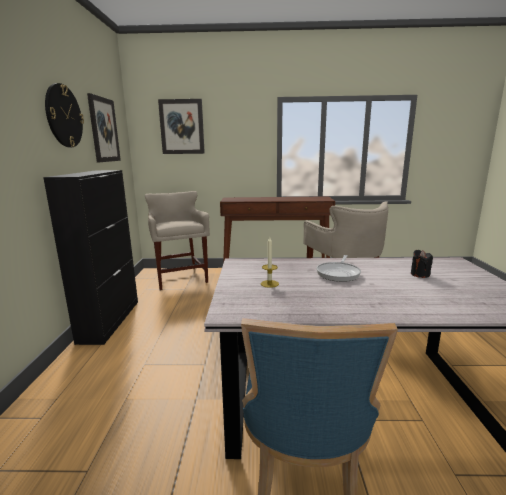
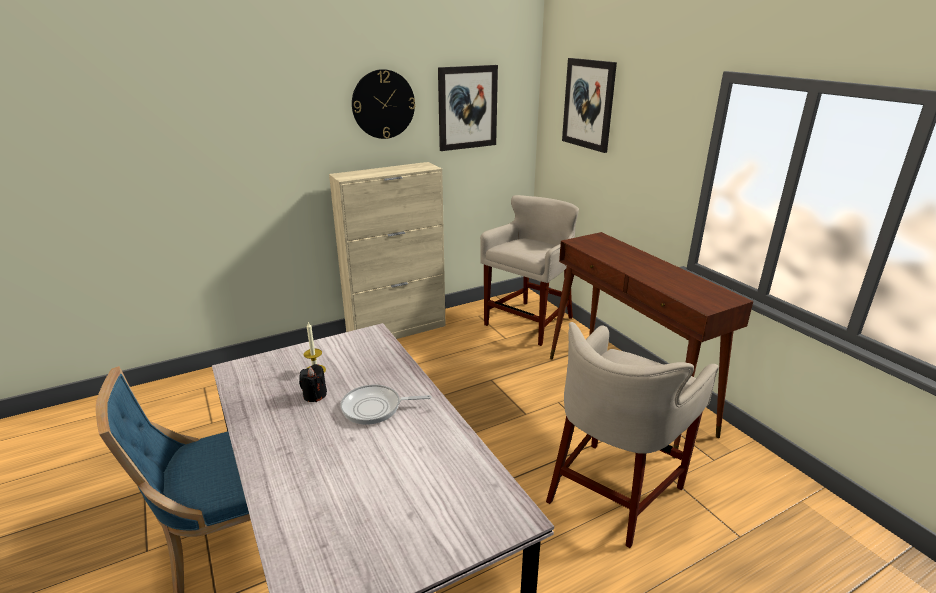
camera: 60 degrees right, 10 degrees up
(110, 320) = (397, 330): black cabinet -> beige cabinet
(420, 274) = (413, 478): black candle -> black candle (315, 395)

